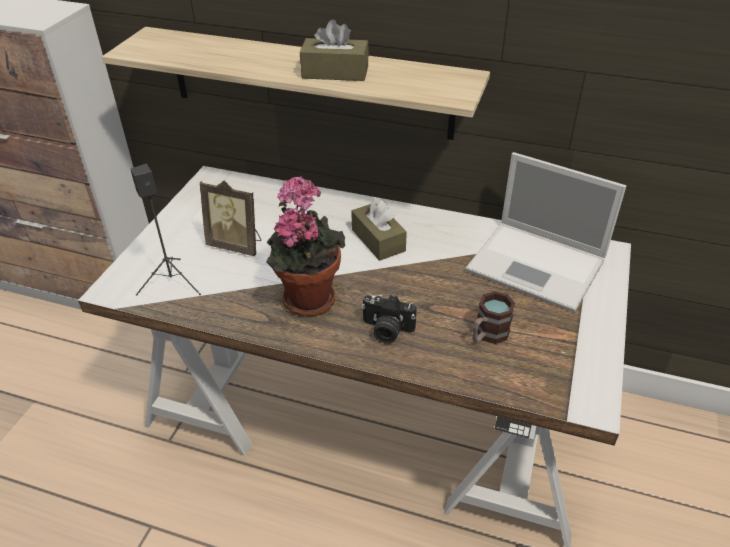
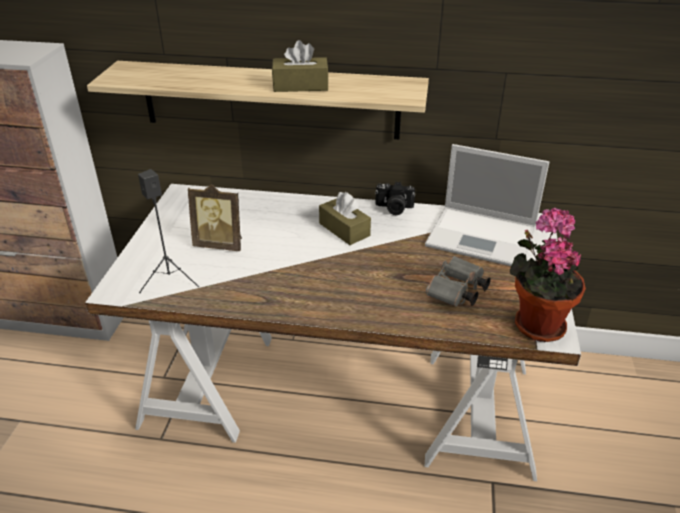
camera: 10 degrees left, 5 degrees down
(307, 296) = (295, 278): potted plant -> potted plant (536, 323)
(386, 330) = (371, 298): camera -> camera (394, 208)
(487, 335) = (456, 293): mug -> grey binoculars

